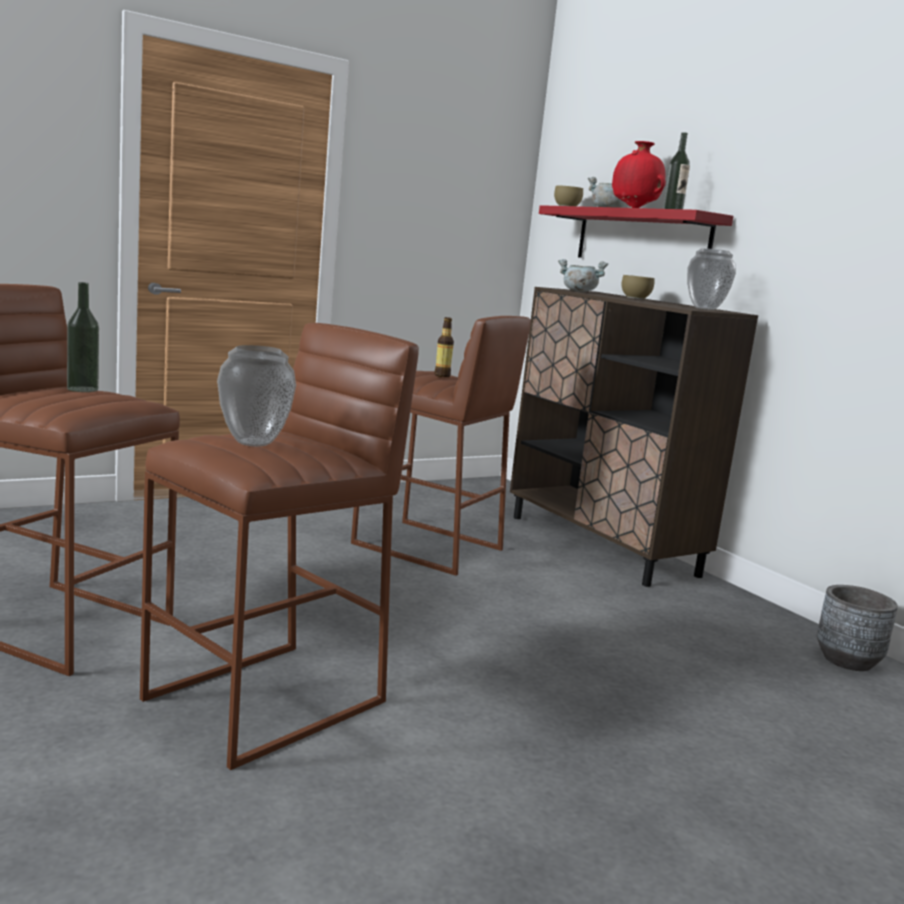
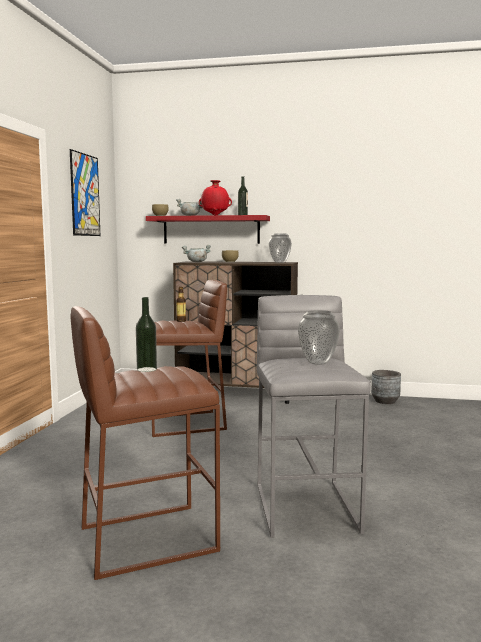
camera: 45 degrees left, 5 degrees down
(268, 701) = (307, 507): brown stool -> grey stool
(442, 165) = (85, 195): none -> picture

